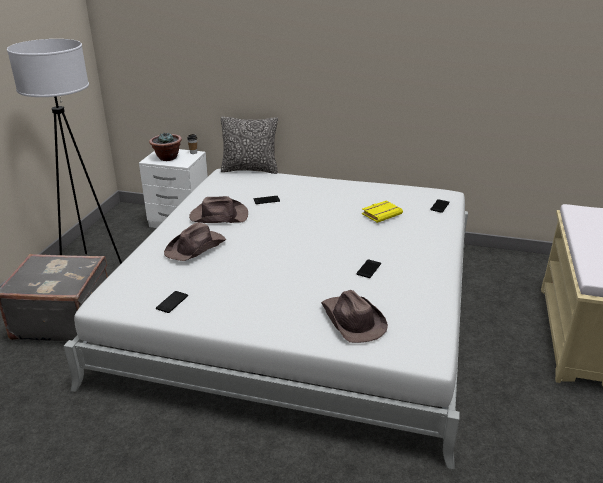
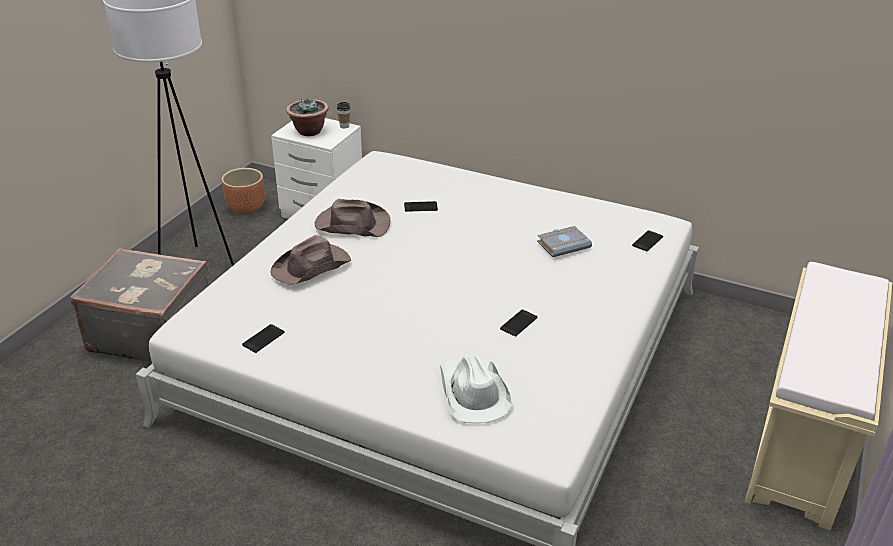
camera: 10 degrees right, 5 degrees up
(120, 223) = (246, 208): none -> brown planter
(250, 169) = (414, 157): pillow -> none
(352, 320) = (472, 392): brown hat -> white hat
(381, 213) = (563, 244): yellow book -> grey book

